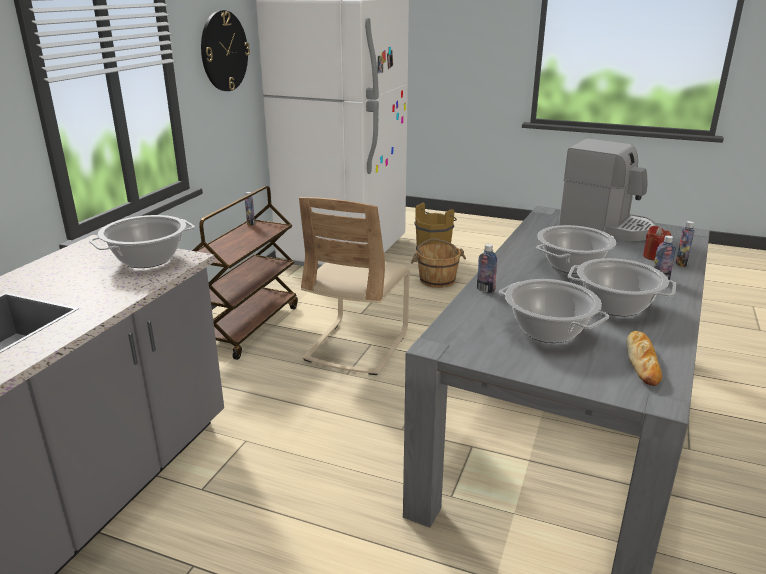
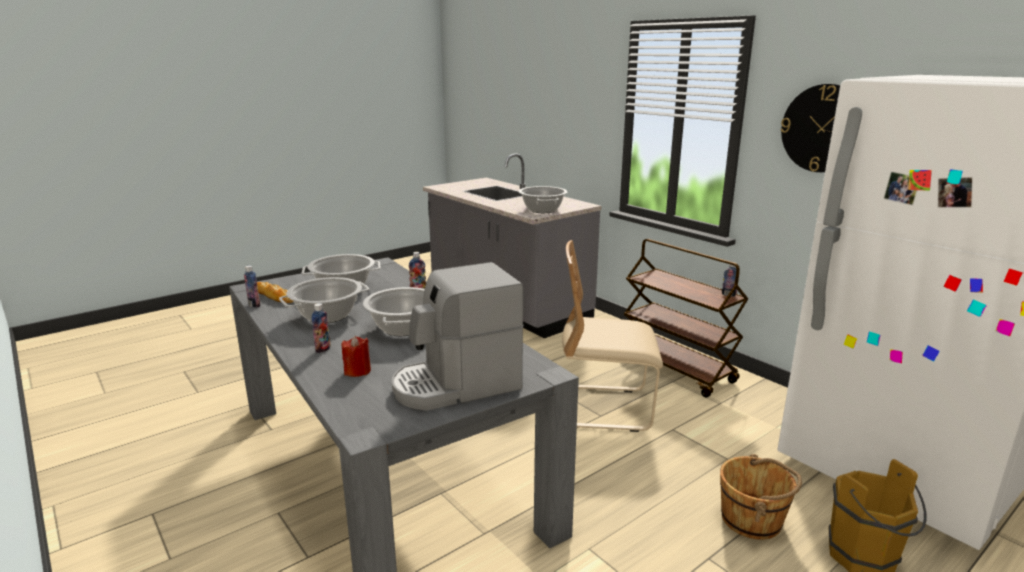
camera: 120 degrees right, 5 degrees down
(357, 345) = (603, 408): beige chair -> beige chair turned 45 degrees counterclockwise
(681, 264) = (325, 375): bottle -> bottle (254, 305)

